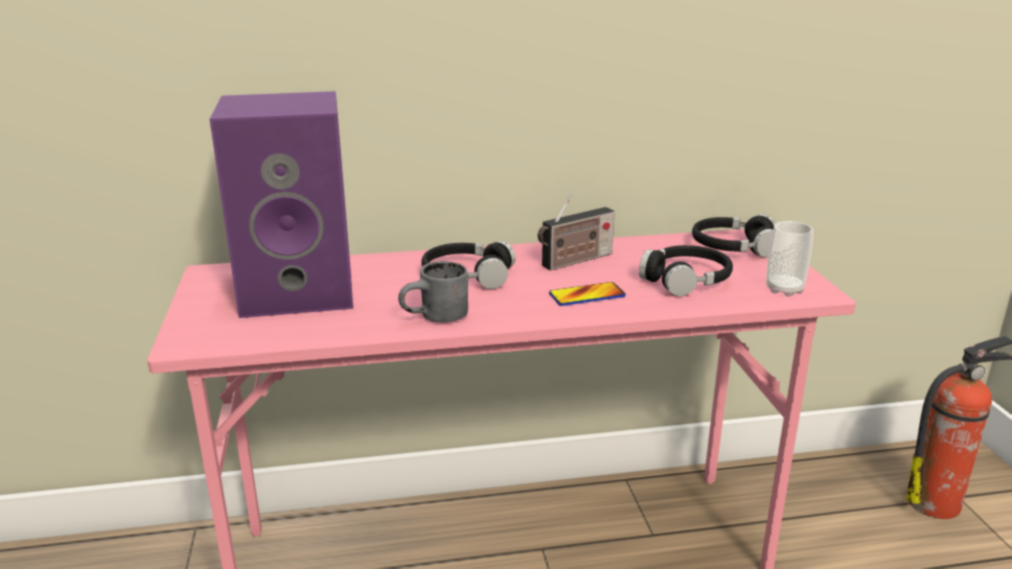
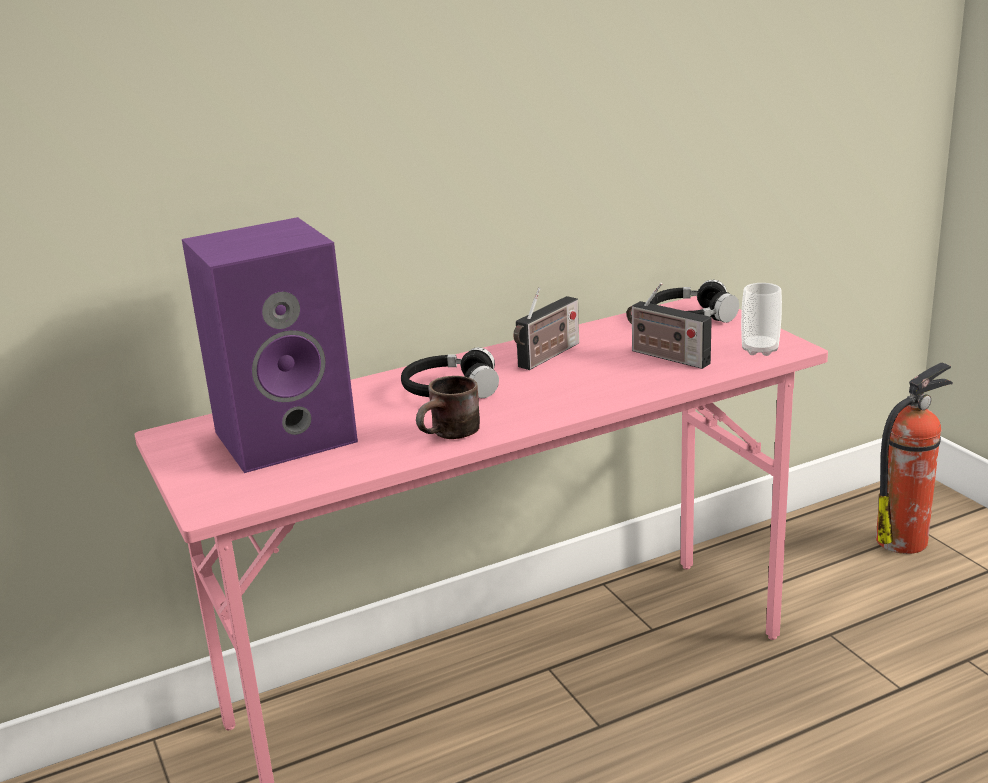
camera: 15 degrees left, 0 degrees up
(438, 319) = (452, 436): grey mug -> brown mug
(587, 295) = (581, 388): phone -> none
(686, 280) = (666, 357): black headphones -> radio

